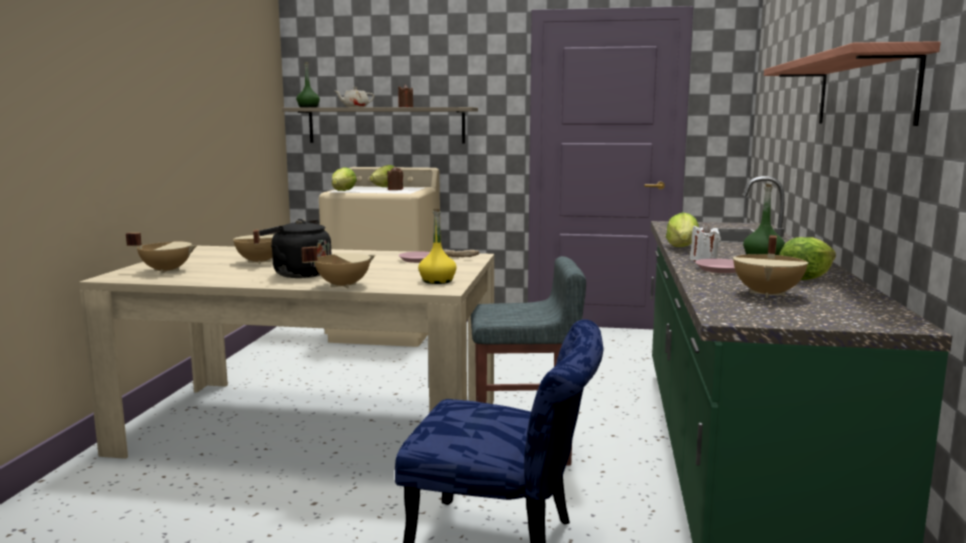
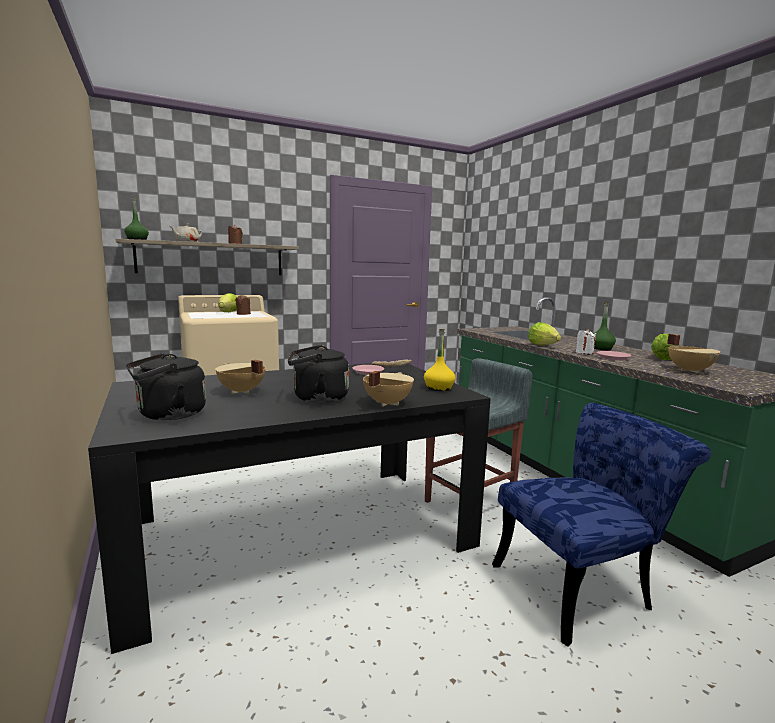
camera: 35 degrees left, 0 degrees up
(166, 270) = (168, 415): beige cooking pot -> black kettle
(313, 426) = (298, 536): beige dining table -> black dining table
(343, 191) = (204, 317): lettuce -> none
(864, 91) = (652, 246): shelf -> none

